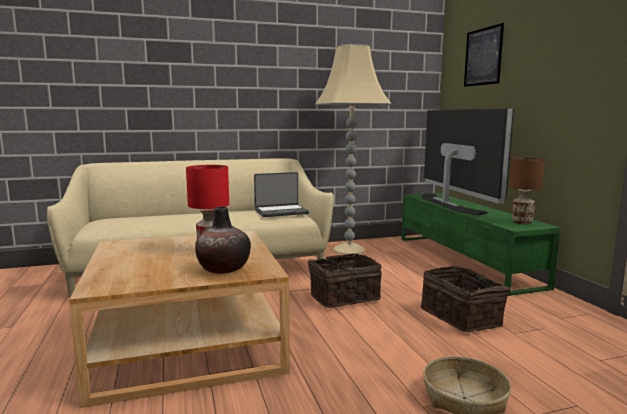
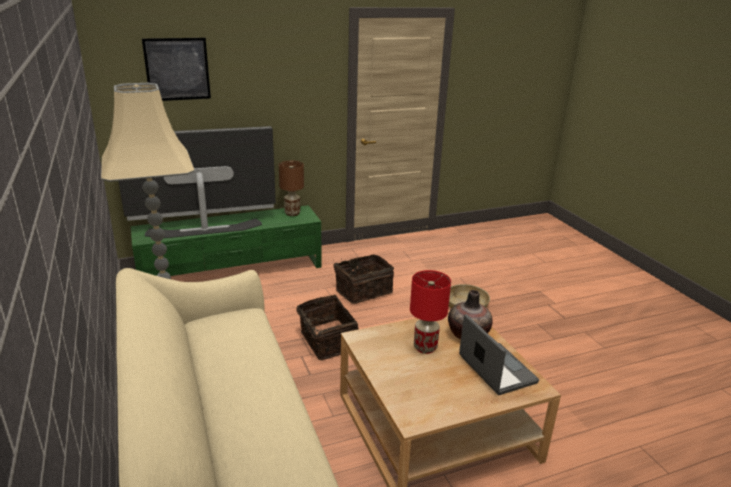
camera: 95 degrees left, 15 degrees up
(281, 212) = (232, 324): laptop -> laptop (496, 370)

